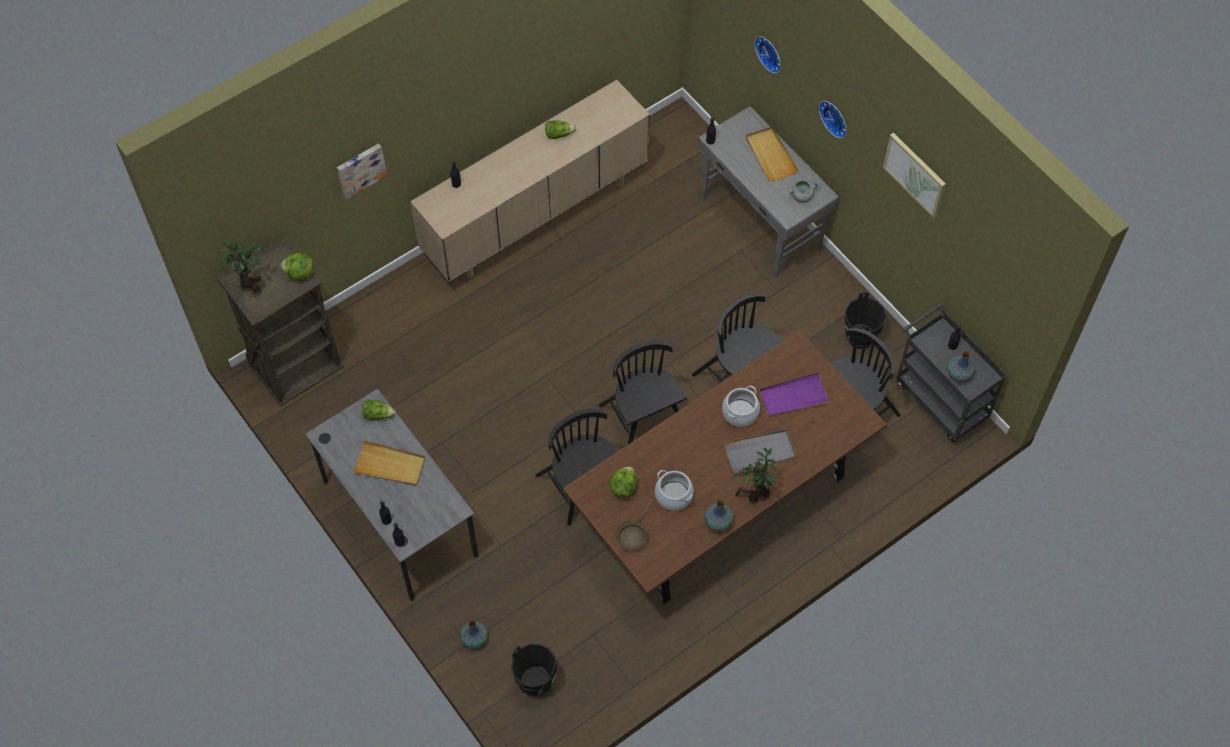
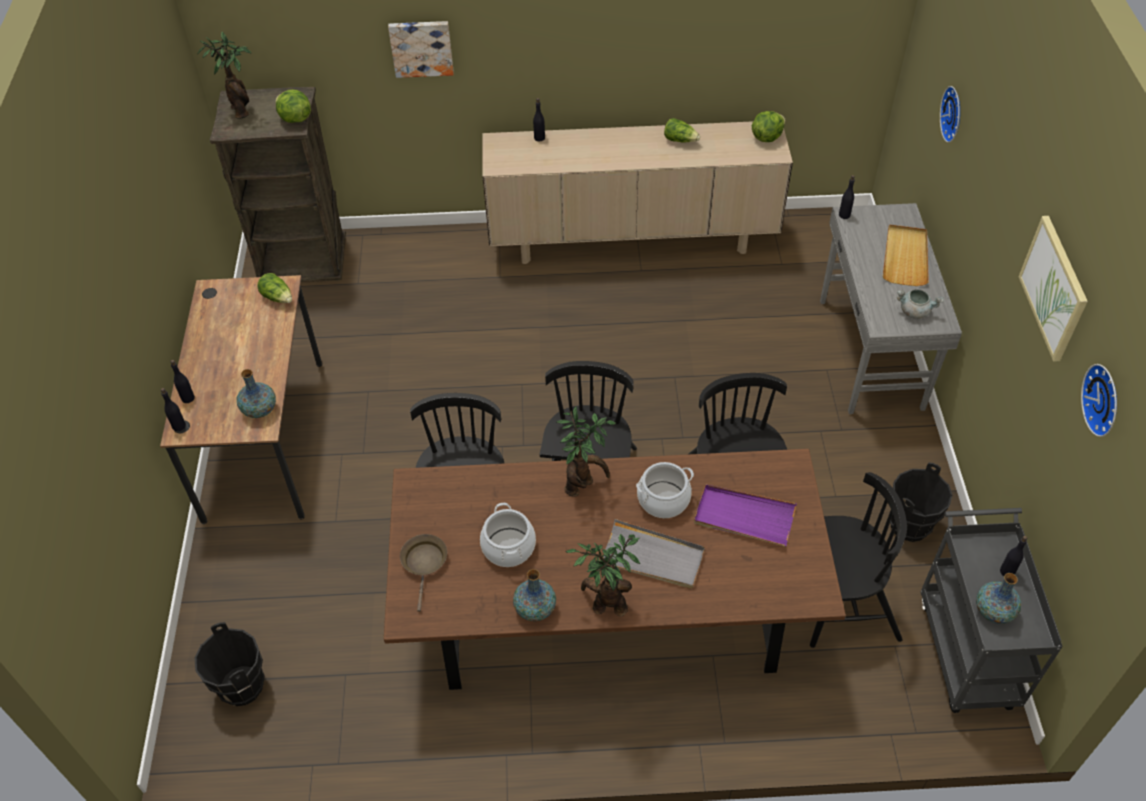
camera: 35 degrees right, 10 degrees down
(390, 465) = (242, 349): beige tray -> none
(400, 518) = (265, 439): grey desk -> brown desk
(474, 639) = (224, 600): vase -> vase (259, 410)
(623, 488) = (458, 506): lettuce -> lettuce (766, 137)
(633, 535) = (424, 564): brown frying pan -> brown frying pan turned 120 degrees clockwise
(686, 430) = (583, 484): none -> potted plant
(835, 117) = (991, 204): wall clock -> wall clock (1104, 400)

